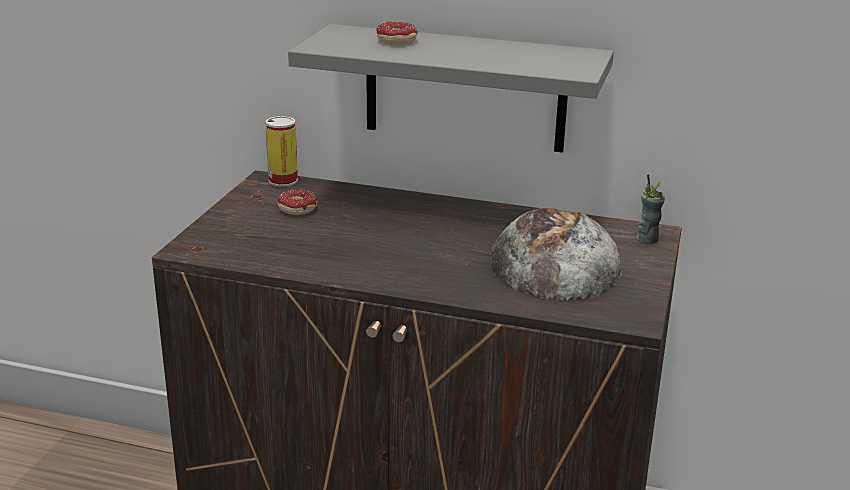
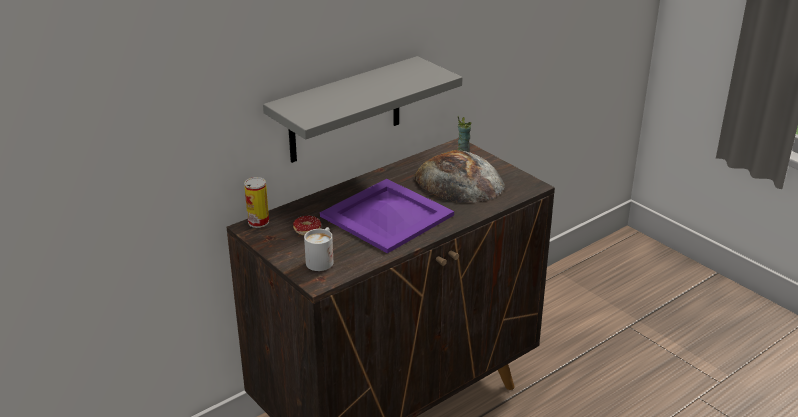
camera: 55 degrees left, 5 degrees up
(240, 236) = (322, 259): none -> white mug
(389, 41) = (327, 99): donut -> none
(391, 243) = (387, 216): none -> purple tray

